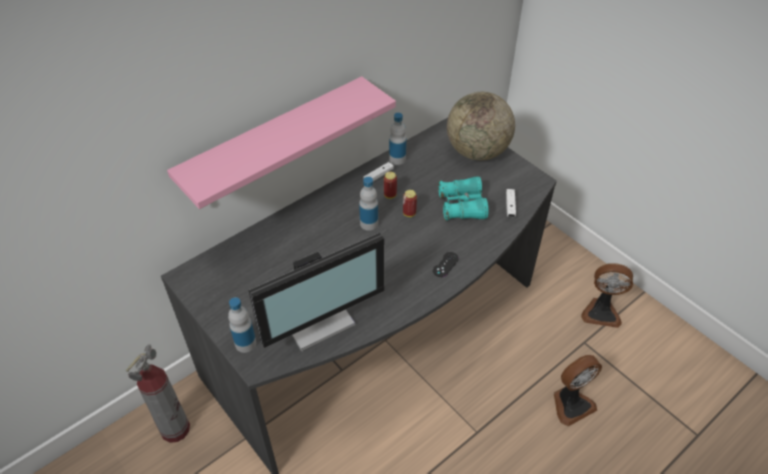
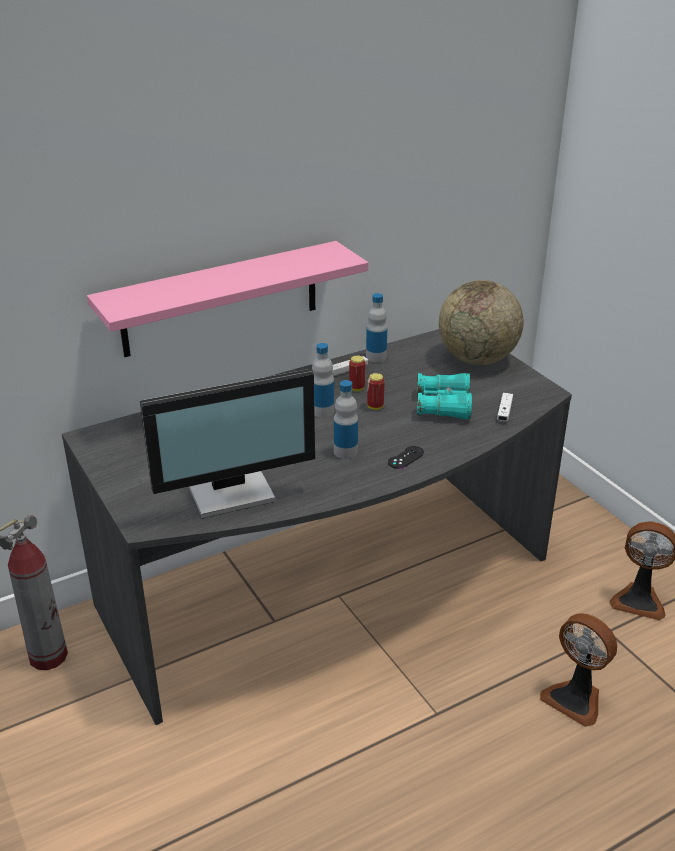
camera: 10 degrees right, 15 degrees down
(245, 343) = (138, 503): bottle -> bottle (345, 452)
(571, 404) = (575, 698): fan -> fan turned 60 degrees clockwise

